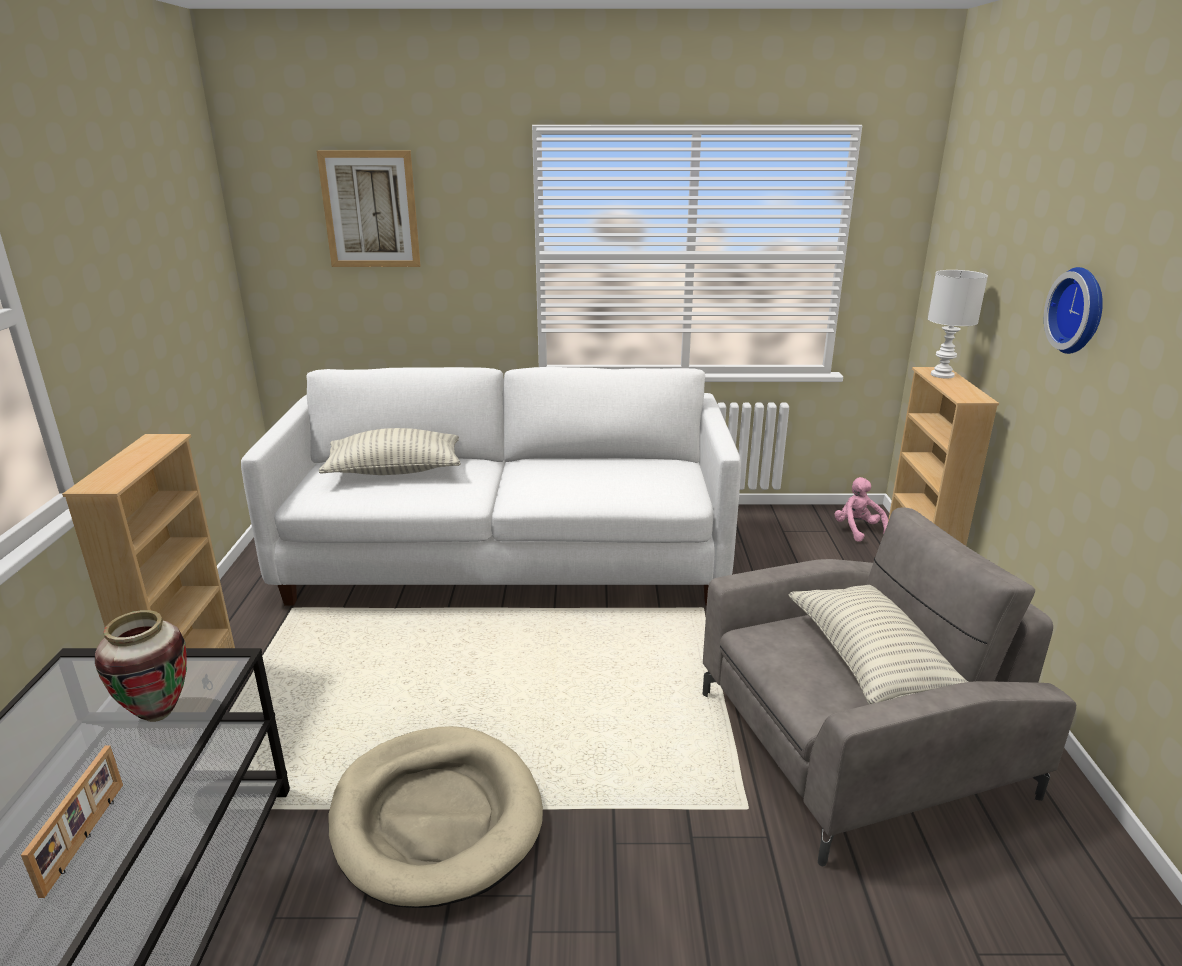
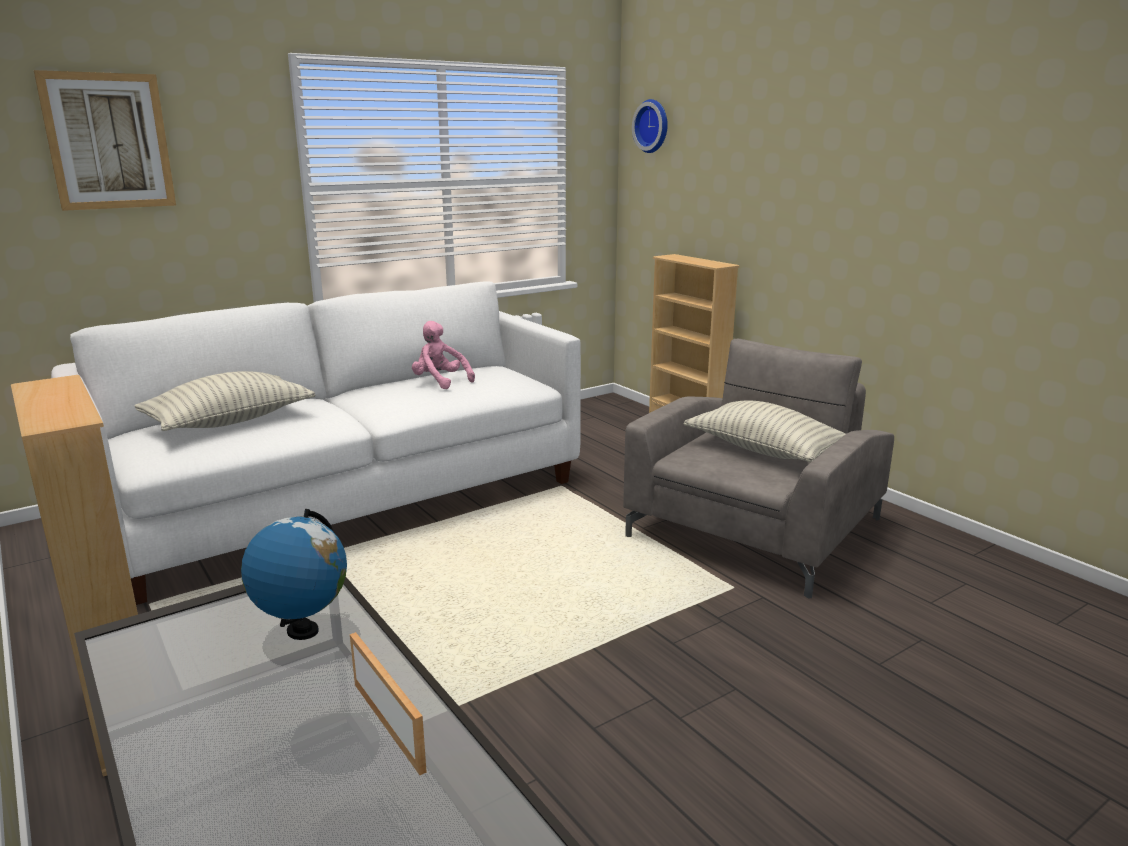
camera: 35 degrees left, 5 degrees down
(158, 713) = (302, 631): vase -> globe
(436, 817) = (517, 689): beige dog bed -> none
(858, 530) = (614, 411): pink plush toy -> pink plush toy (440, 382)
(943, 375) = (681, 257): white table lamp -> none
(1080, 310) = (800, 180): wall clock -> wall clock (653, 126)

